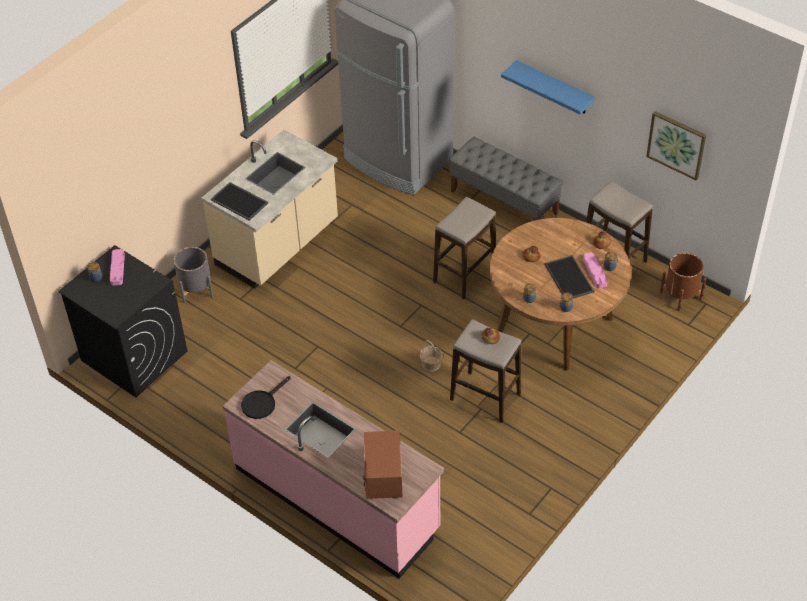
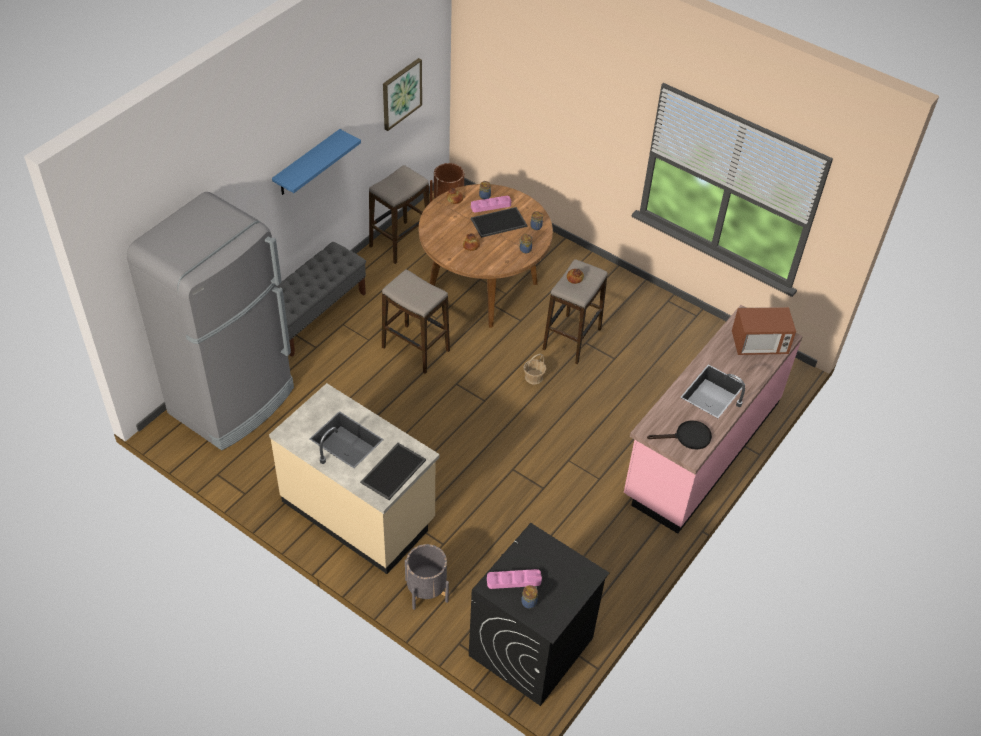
camera: 95 degrees left, 0 degrees up
(262, 403) = (688, 437): black frying pan -> black frying pan turned 45 degrees counterclockwise

